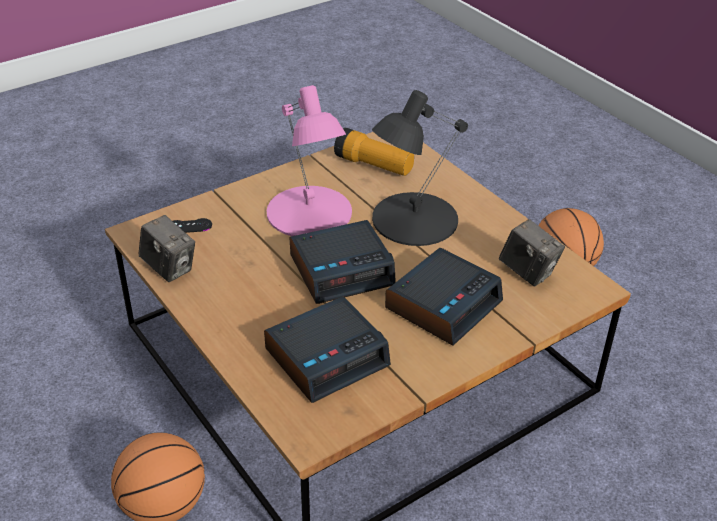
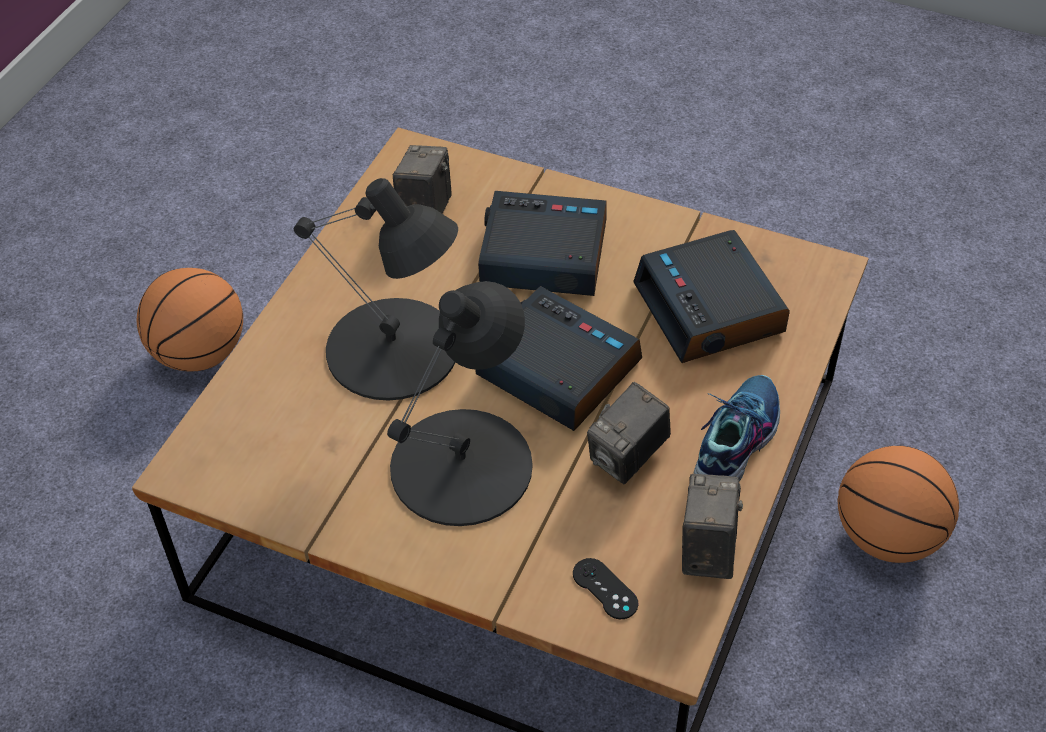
camera: 120 degrees left, 10 degrees up
(220, 313) = (735, 441): none -> shoe
(254, 268) = (628, 457): none -> camera
(309, 213) = (463, 465): pink table lamp -> black table lamp
(327, 357) = (711, 309): alarm clock -> alarm clock turned 135 degrees counterclockwise
(374, 165) = (286, 453): flashlight -> none

